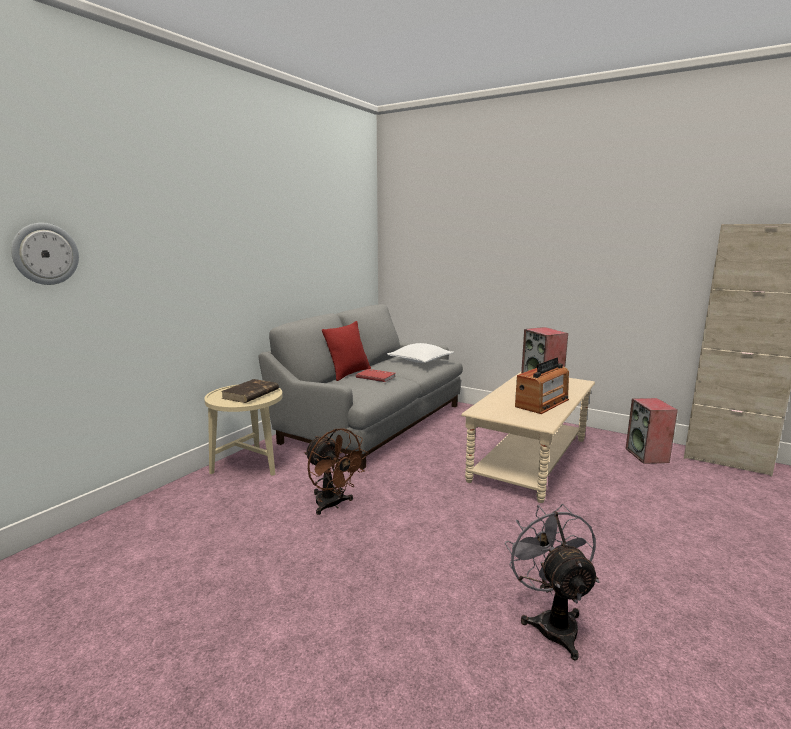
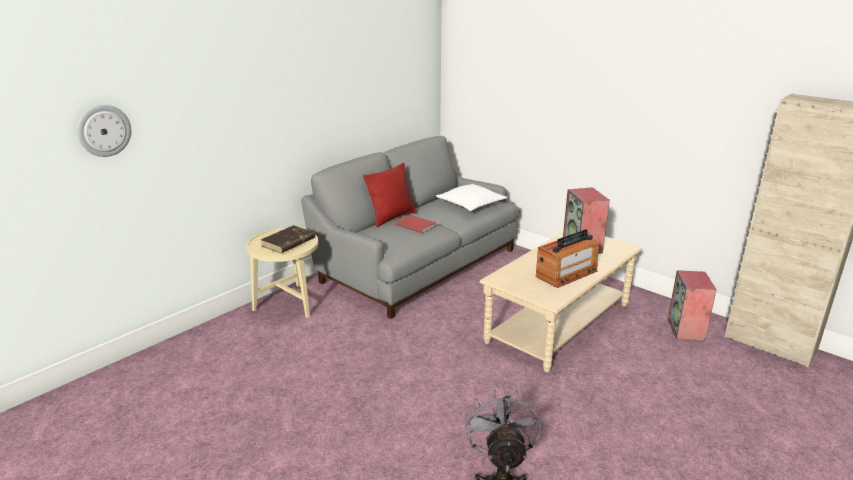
camera: 10 degrees right, 10 degrees up
(333, 505) = (353, 354): brown fan -> none

